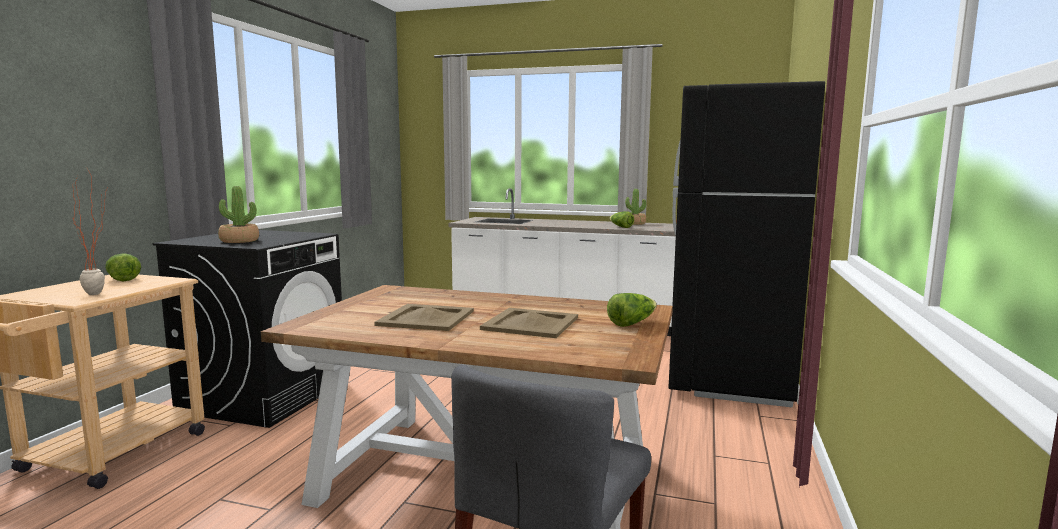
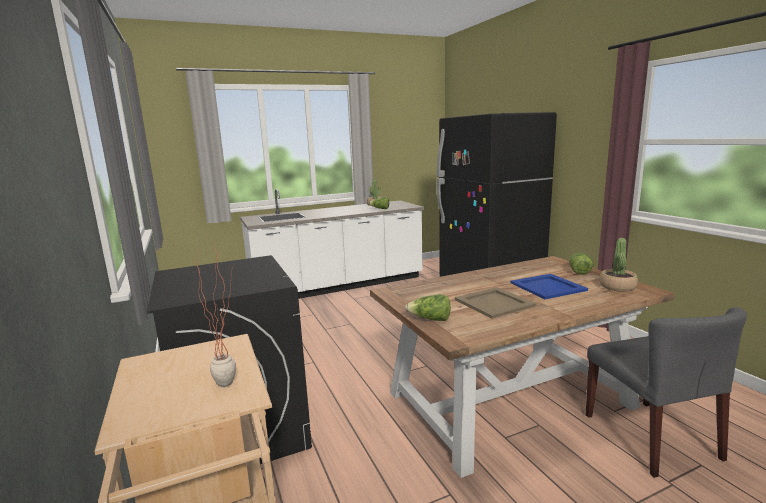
camera: 40 degrees left, 5 degrees up
(123, 279) = (169, 361): lettuce -> lettuce (430, 319)
(239, 241) = (232, 283): potted plant -> potted plant (617, 287)
(529, 323) = (547, 287): beige tray -> blue tray

